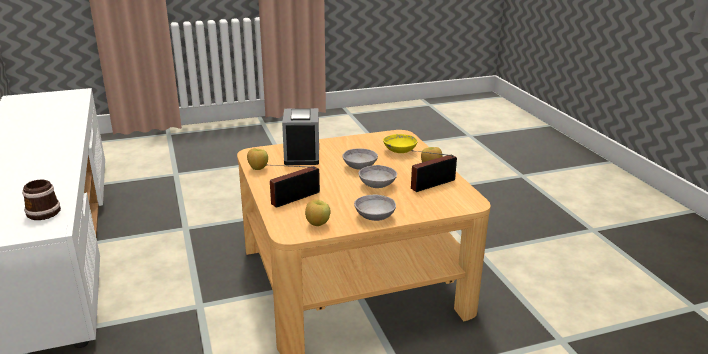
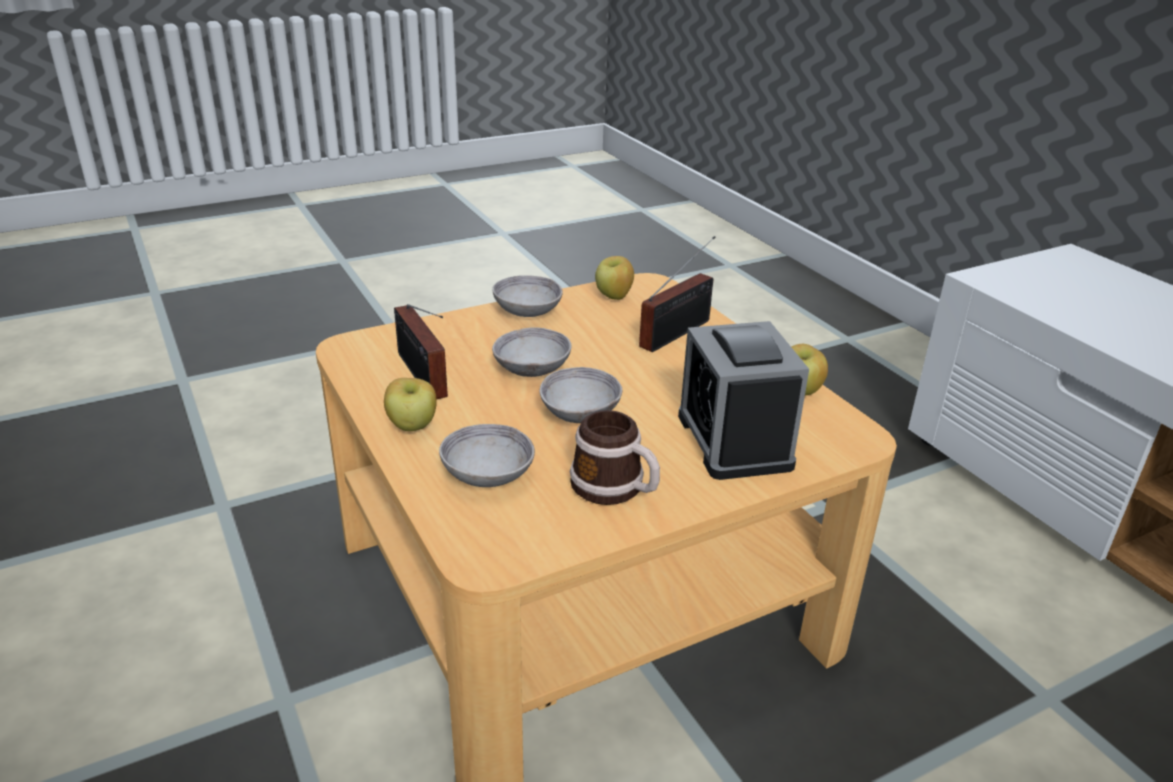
camera: 170 degrees right, 5 degrees up
(42, 211) = (1050, 298): mug -> mug (615, 489)
(399, 151) = (488, 476): yellow bowl -> grey bowl
(430, 185) = (422, 378): radio -> radio turned 105 degrees clockwise

